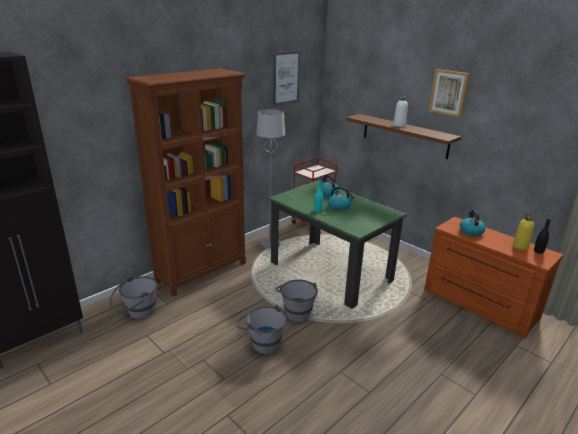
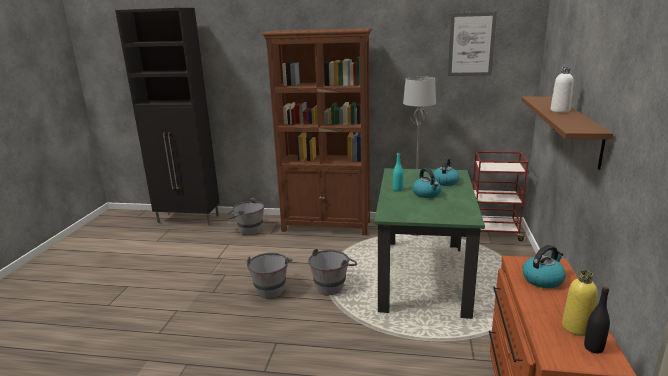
camera: 55 degrees right, 5 degrees down
(449, 92) = (611, 61): picture -> none

